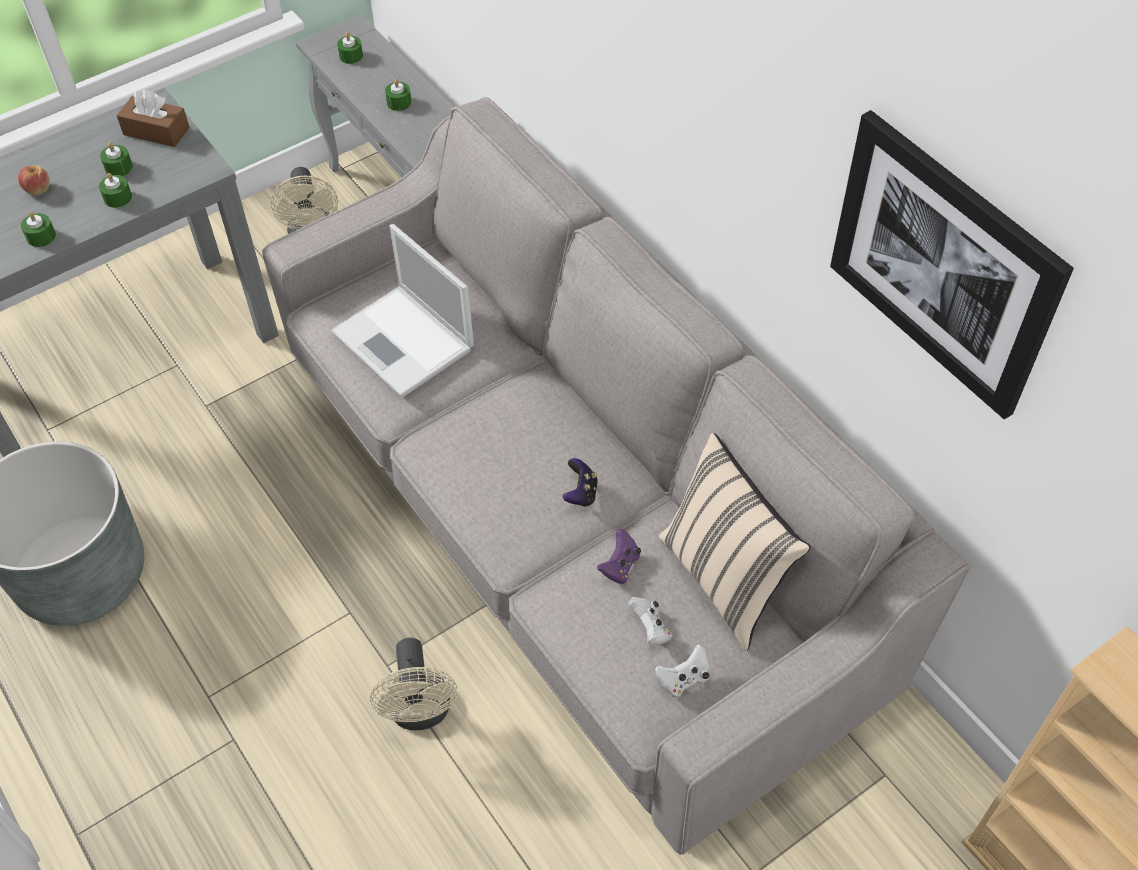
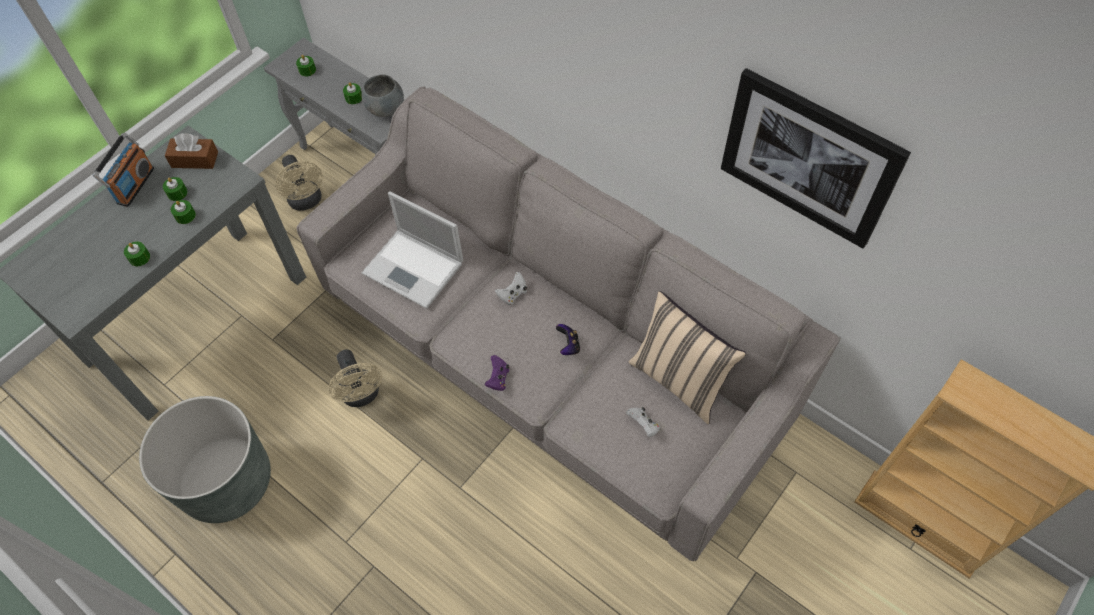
camera: 15 degrees left, 5 degrees up
(38, 189) = (123, 222): apple -> none
(69, 147) = (135, 185): none -> radio
(421, 713) = (492, 513): beige fan -> beige fan (362, 395)
(436, 124) = (386, 108): none -> grey bowl
(620, 566) = (610, 388): purple game controller -> purple game controller (498, 379)
(683, 679) = (675, 453): white game controller -> white game controller (513, 294)

